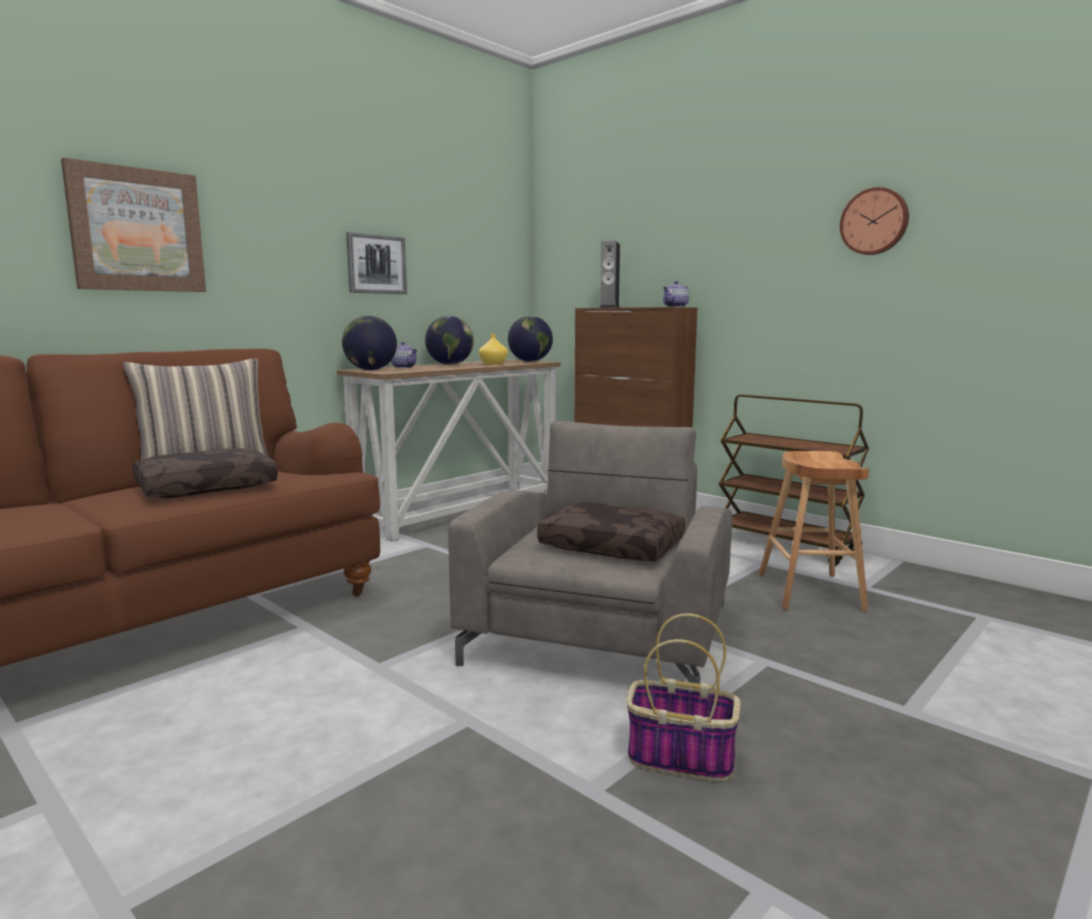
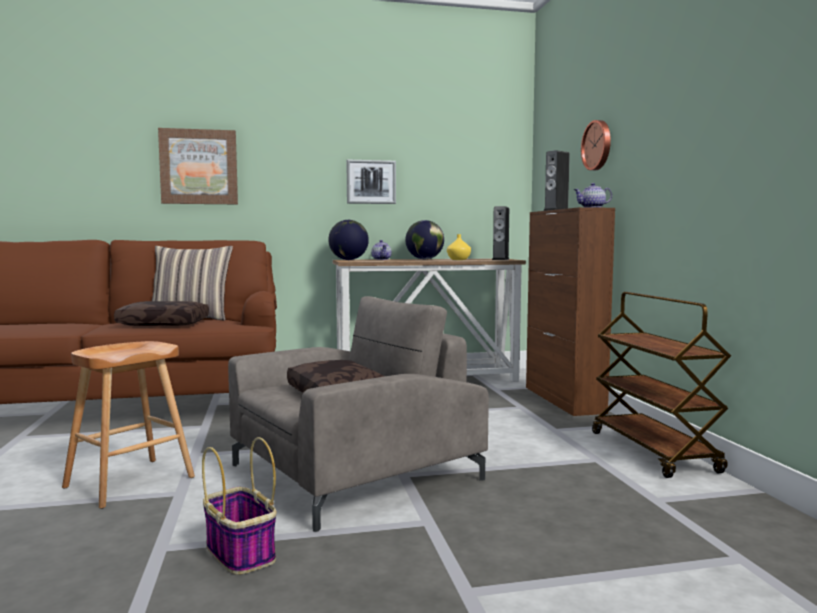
camera: 35 degrees right, 5 degrees down
(530, 361) = (500, 259): globe -> speaker
(810, 591) = (589, 490): brown stool -> brown stool (129, 482)
(874, 221) = (738, 107): wall clock -> wall clock (598, 145)

